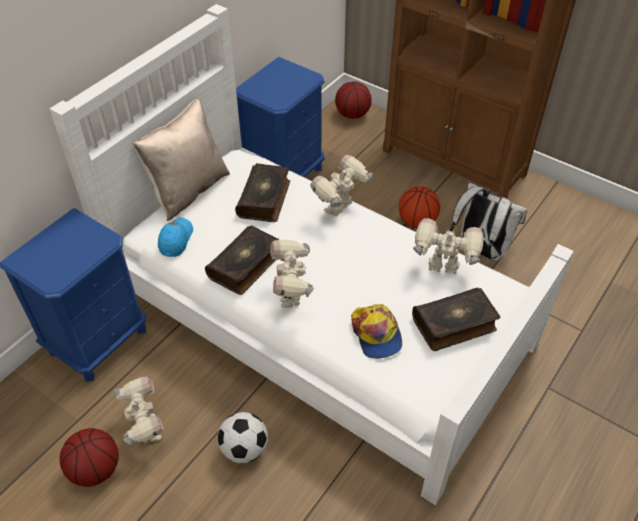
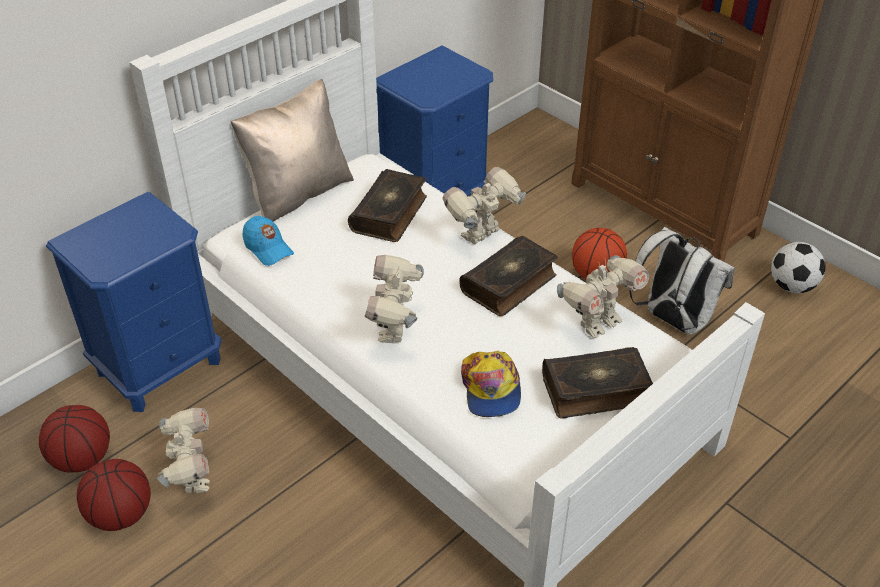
camera: 10 degrees right, 5 degrees down
(176, 240) = (268, 248): blue cap -> blue cap turned 120 degrees clockwise
(244, 449) = (308, 519): football -> football (792, 286)
(245, 266) = (346, 288): book -> book (510, 284)
(352, 114) = (542, 136): basketball -> basketball (83, 458)
(443, 269) = (597, 323): toy robot -> toy robot turned 120 degrees clockwise

